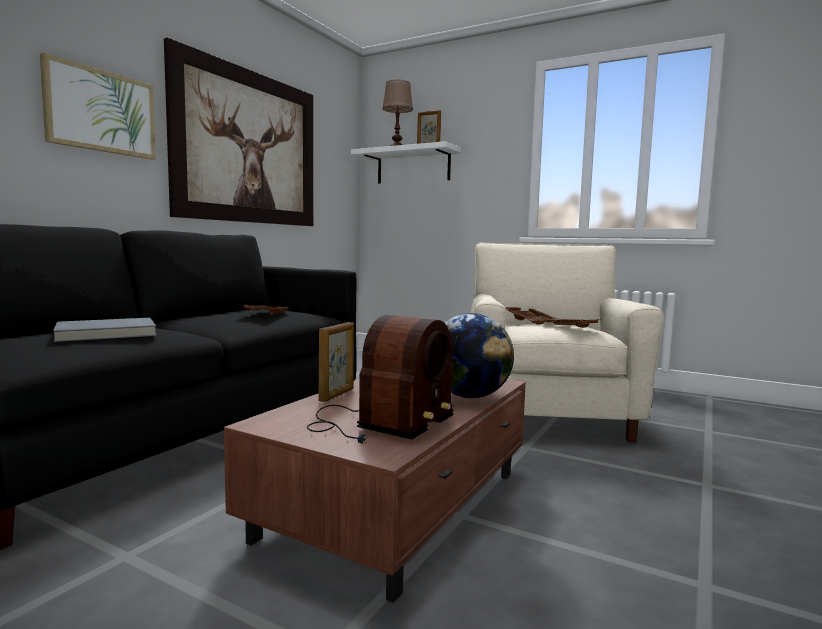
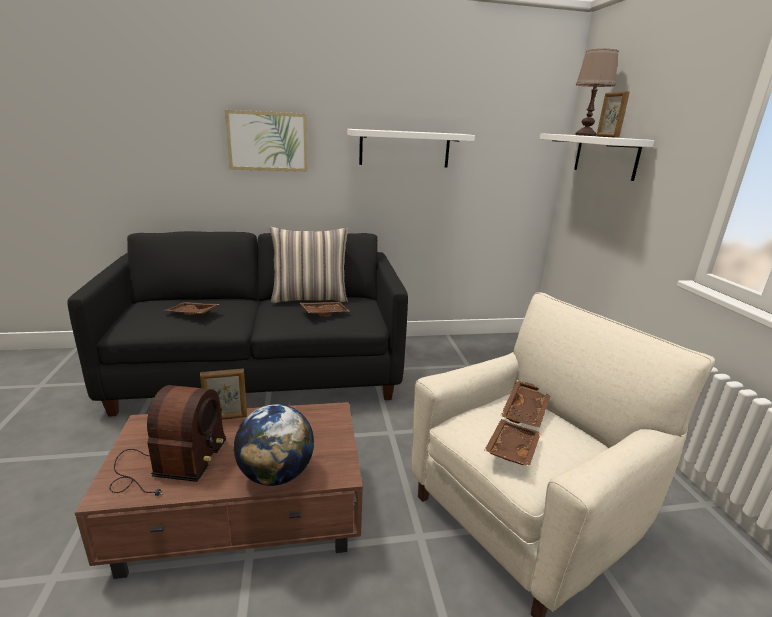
camera: 50 degrees right, 15 degrees up
(106, 334) = (191, 314): grey book -> brown tray
(213, 313) = (310, 298): none -> pillow
(249, 148) = (404, 148): picture -> white shelf
(379, 424) = (169, 464): radio -> radio turned 75 degrees counterclockwise

